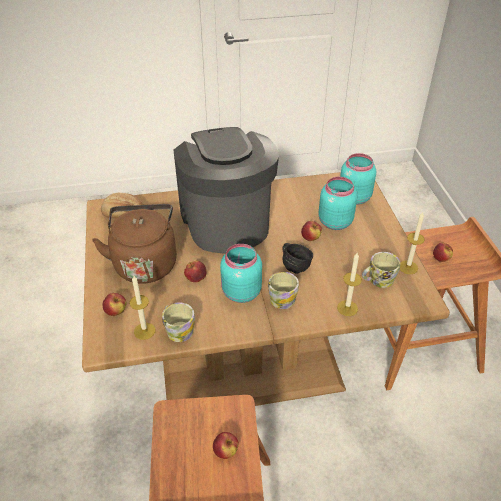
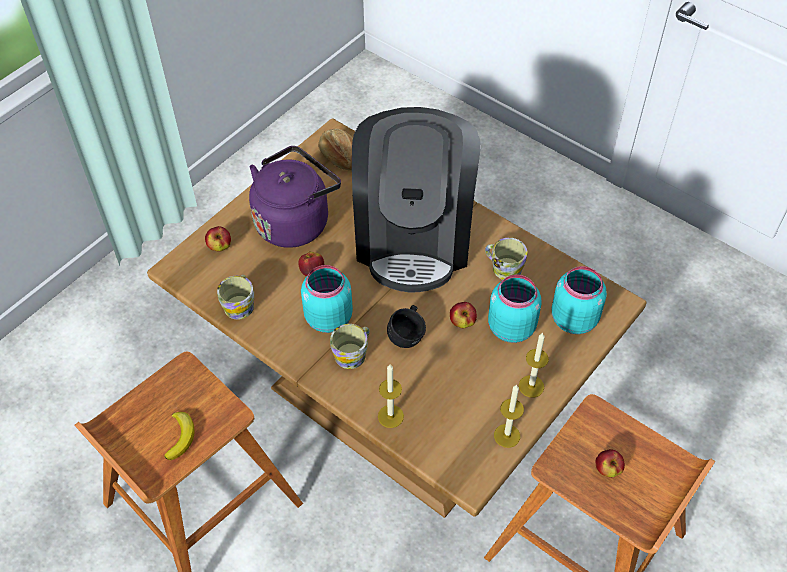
camera: 50 degrees right, 10 degrees up
(144, 331) = (217, 282): candle -> candle (531, 386)
(145, 262) = (295, 221): brown kettle -> purple kettle
(225, 220) = (414, 237): coffee machine -> coffee machine turned 150 degrees clockwise
(226, 451) = (180, 436): apple -> banana
(377, 280) = (458, 419): mug -> mug (503, 267)

